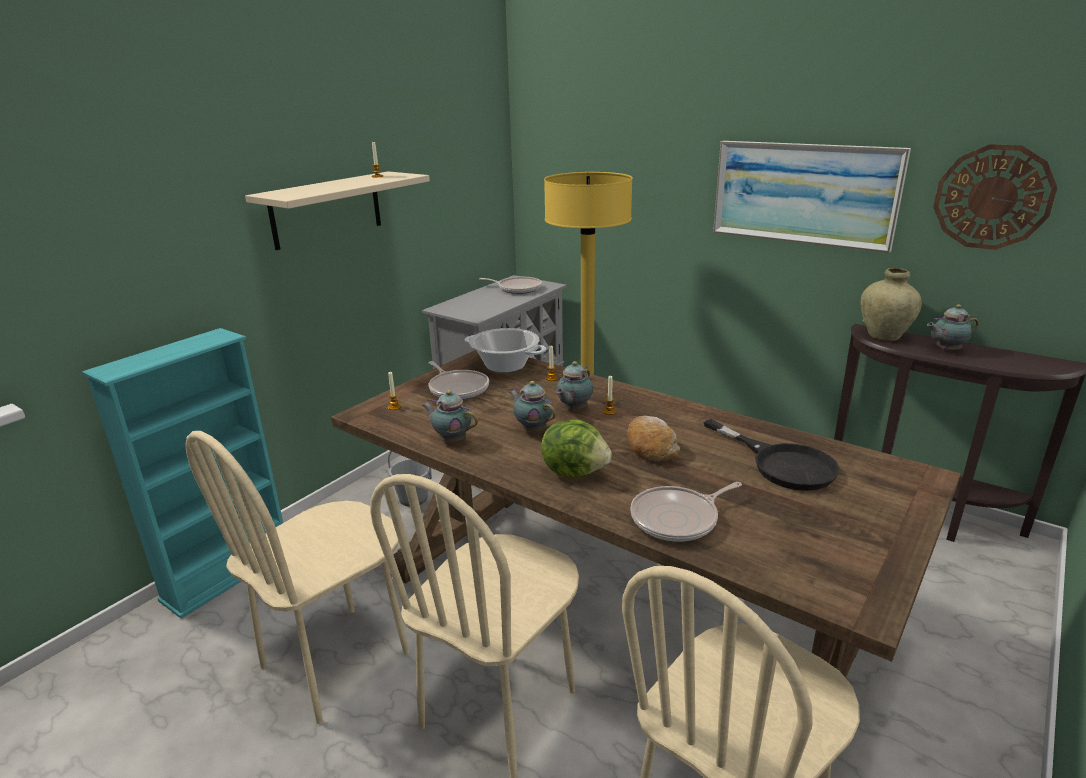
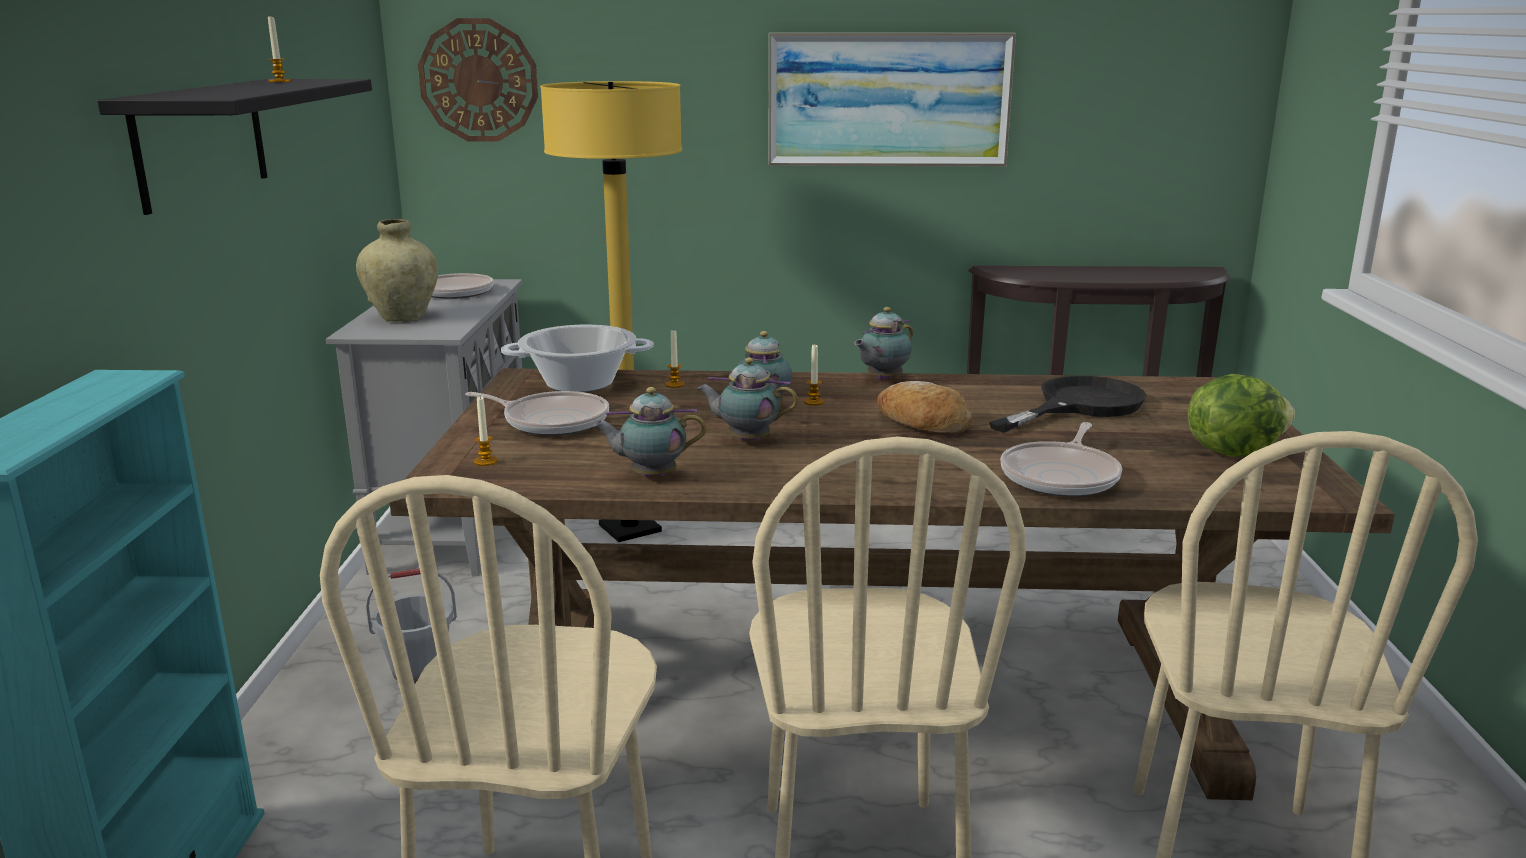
camera: 35 degrees left, 5 degrees down
(327, 209) = (201, 141): beige shelf -> black shelf
(575, 471) = (874, 465): lettuce -> lettuce (1232, 451)
(781, 463) = (1079, 405): black frying pan -> black frying pan turned 60 degrees counterclockwise
(883, 336) = (1020, 271): beige vase -> beige vase (402, 317)
(946, 350) = (1096, 274): teapot -> teapot (882, 379)
(992, 197) = (1108, 87): wall clock -> wall clock (479, 80)

